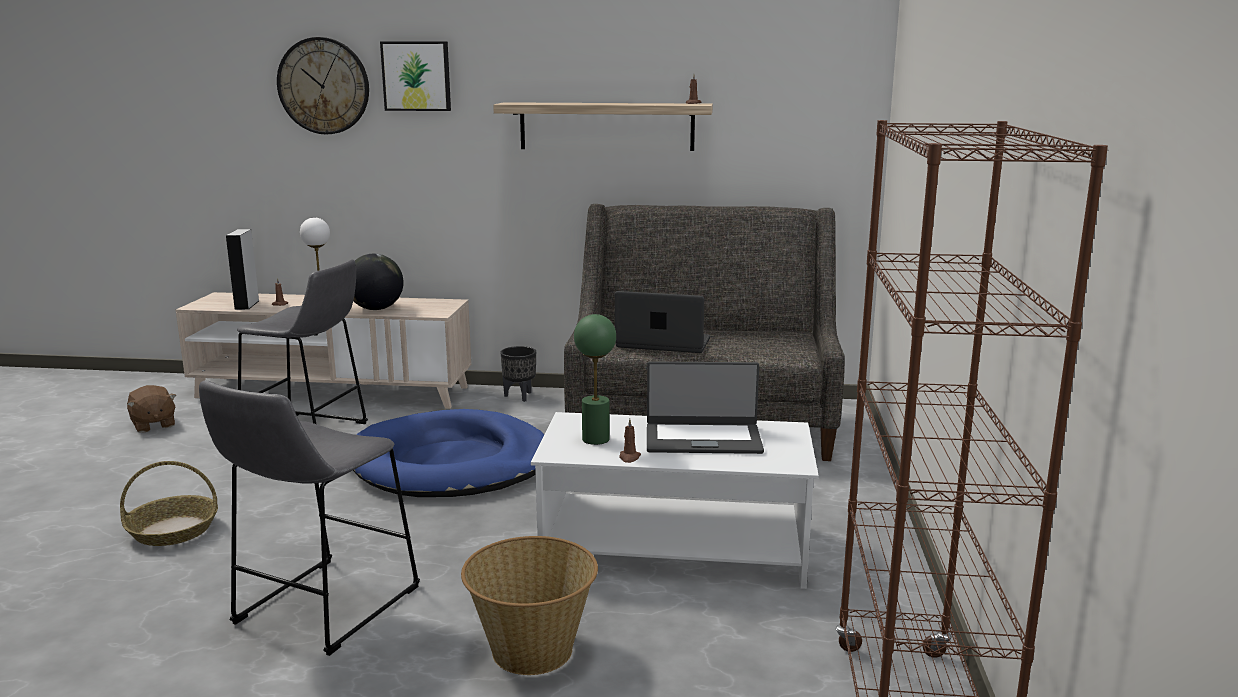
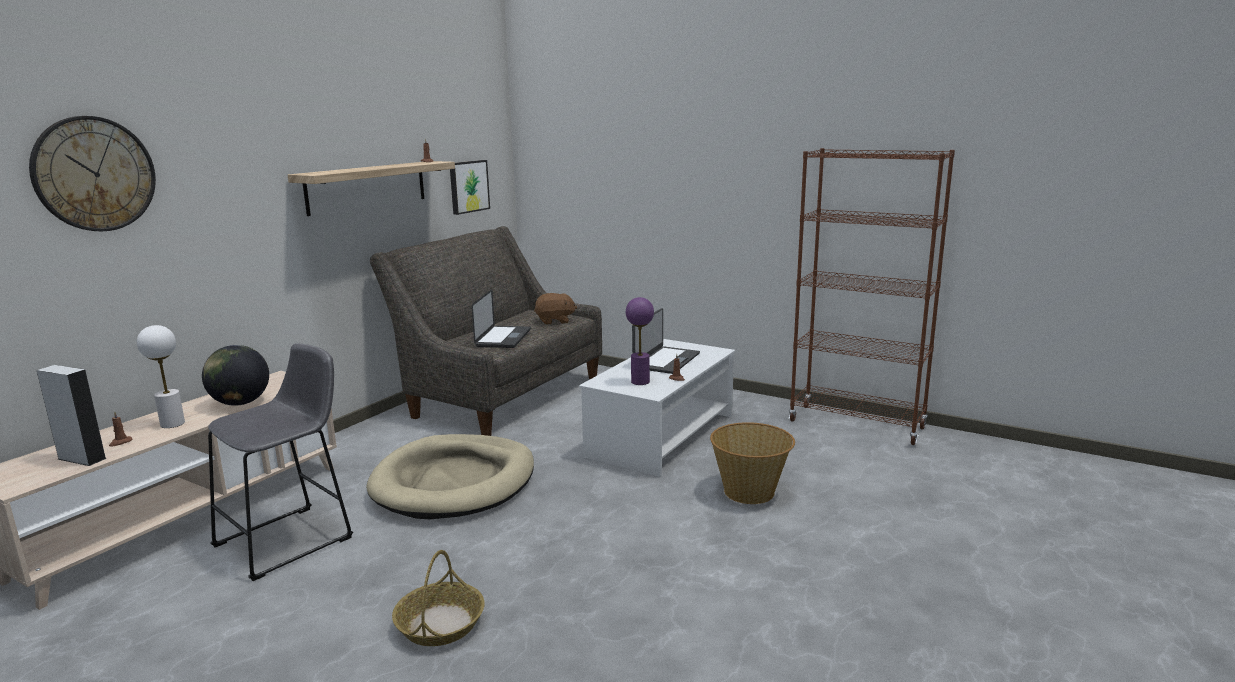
camera: 65 degrees left, 0 degrees up
(153, 425) = (94, 642): brown plush toy -> brown plush toy (555, 321)
(320, 609) = (651, 556): grey stool -> none
(416, 76) = (203, 155): picture -> picture (468, 186)
(451, 463) = (454, 482): blue dog bed -> beige dog bed
(520, 396) = (353, 438): black planter -> none
(595, 439) = (640, 382): green table lamp -> purple table lamp
(663, 343) = (503, 338): laptop -> laptop turned 150 degrees clockwise

